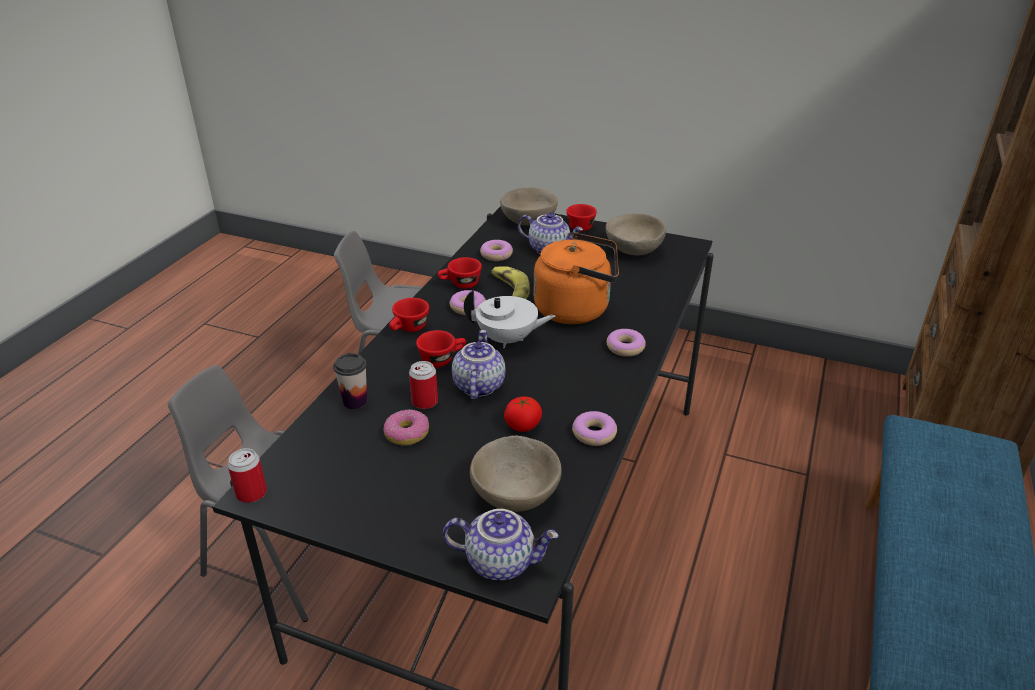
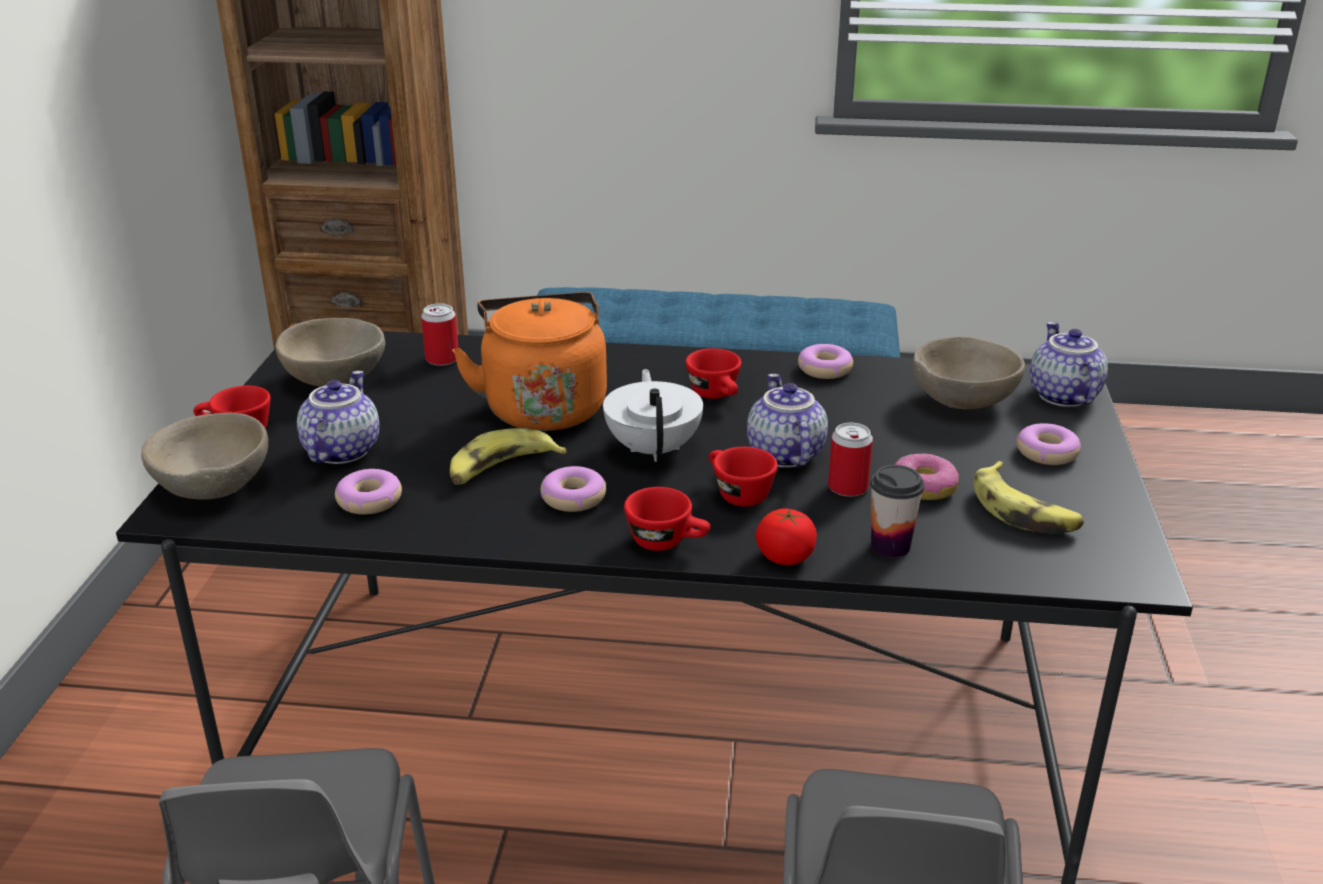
camera: 105 degrees left, 5 degrees down
(251, 493) = (1139, 579): can -> can (442, 359)
(353, 470) = (1024, 511): none -> banana
(460, 284) = (496, 519): red cup -> red cup (717, 395)
(477, 385) = (783, 454): teapot -> teapot turned 90 degrees clockwise
(523, 425) = (843, 412): tomato -> tomato (785, 557)
(625, 347) = (631, 365): donut -> donut (1046, 452)

